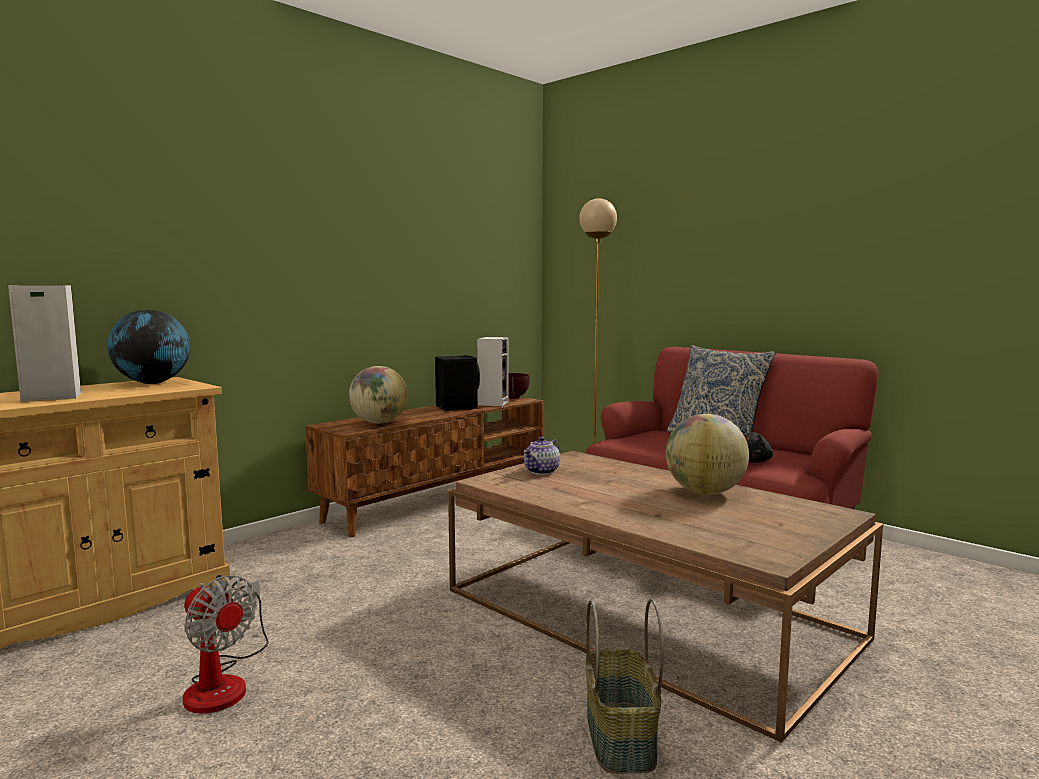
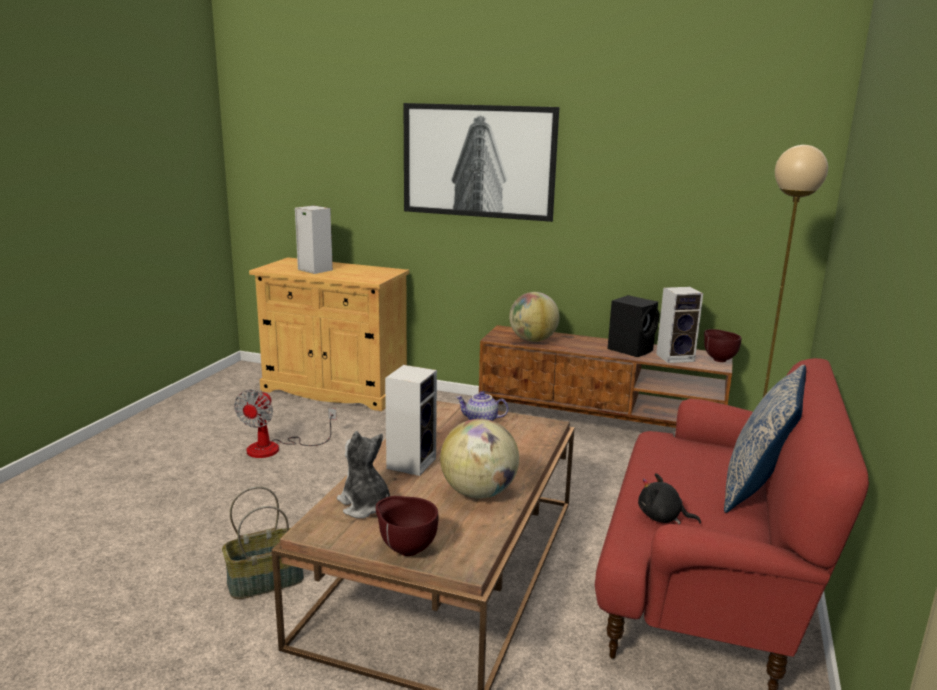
camera: 65 degrees right, 10 degrees up
(153, 383) = (378, 271): globe -> none
(262, 220) = (479, 161): none -> picture
(622, 505) = (411, 462): none -> speaker
(717, 533) = (365, 506): none -> plush toy
(813, 528) = (406, 549): none -> brown bowl

